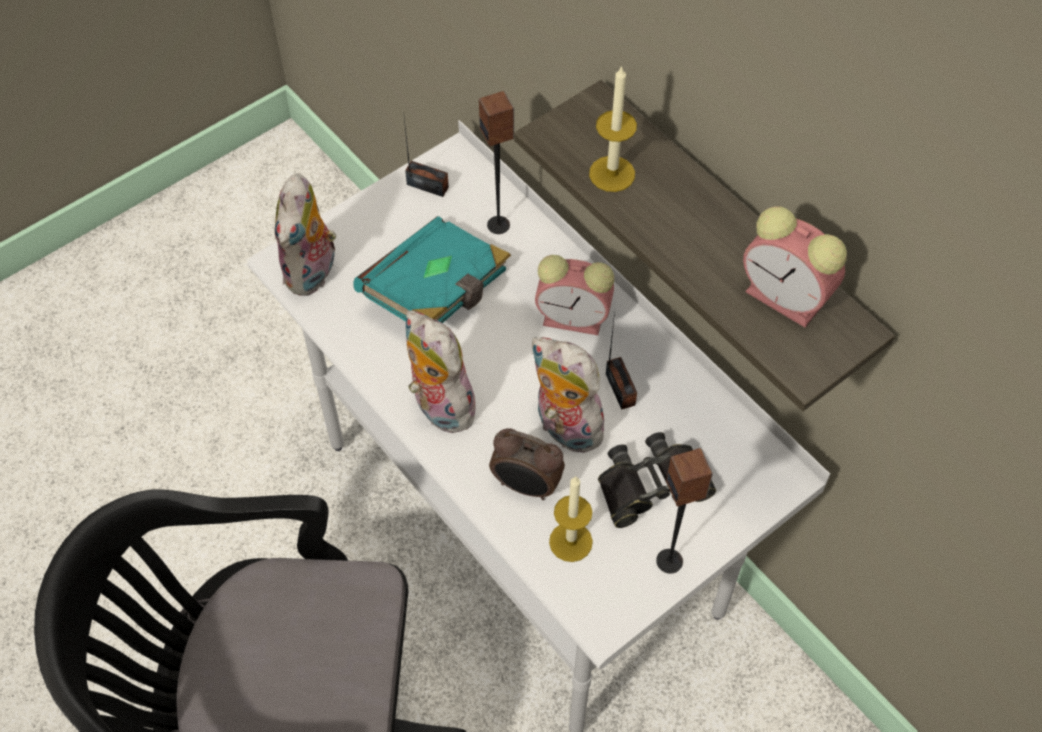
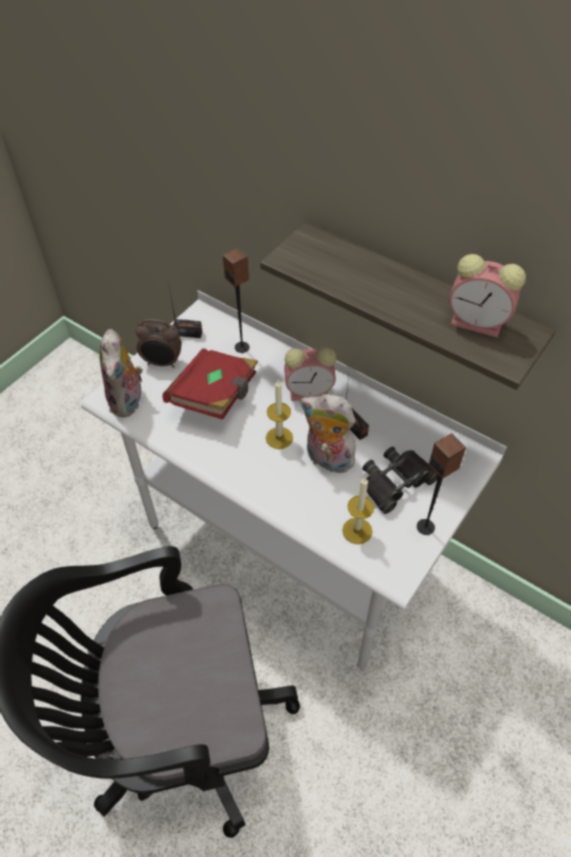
camera: 15 degrees left, 5 degrees down
(437, 292) = (216, 395): turquoise book -> red book
(438, 406) = (240, 465): plush toy -> none
(526, 486) = (315, 502): alarm clock -> alarm clock (162, 363)
(612, 174) = (334, 273): candle -> candle (279, 438)

